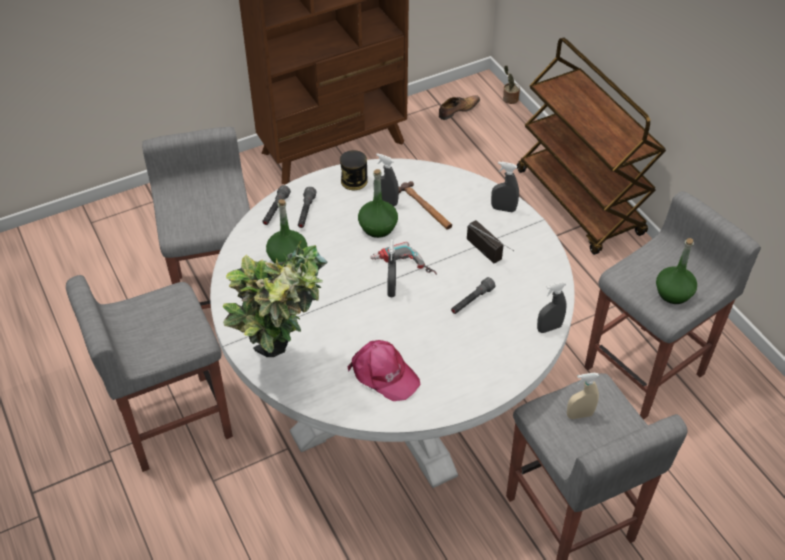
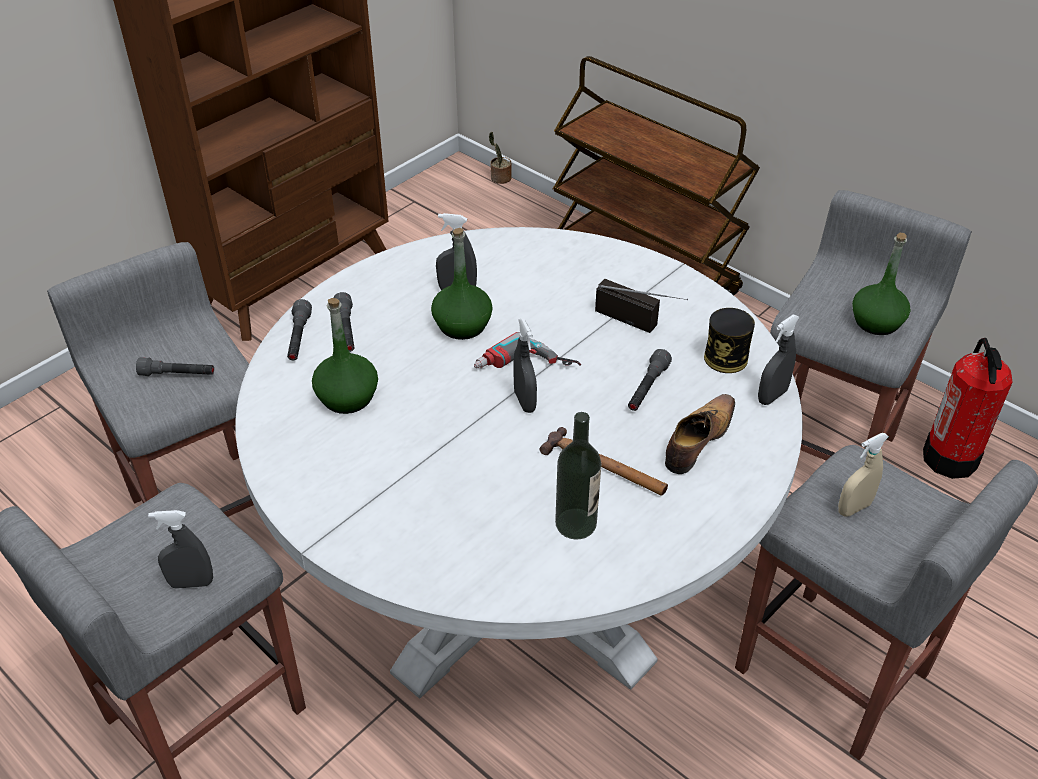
camera: 20 degrees left, 5 degrees down
(206, 212) = (178, 375): none -> grey flashlight
(284, 370) = (420, 561): potted plant -> none
(354, 181) = (397, 274): can -> can (725, 358)
(383, 374) = (576, 523): pink cap -> bottle
(424, 208) = (516, 286): hammer -> hammer (604, 467)
(457, 110) = (441, 204): shoe -> shoe (698, 440)
(503, 209) = (623, 263): grey spray bottle -> grey spray bottle (191, 583)
(737, 401) = (950, 458): none -> fire extinguisher

